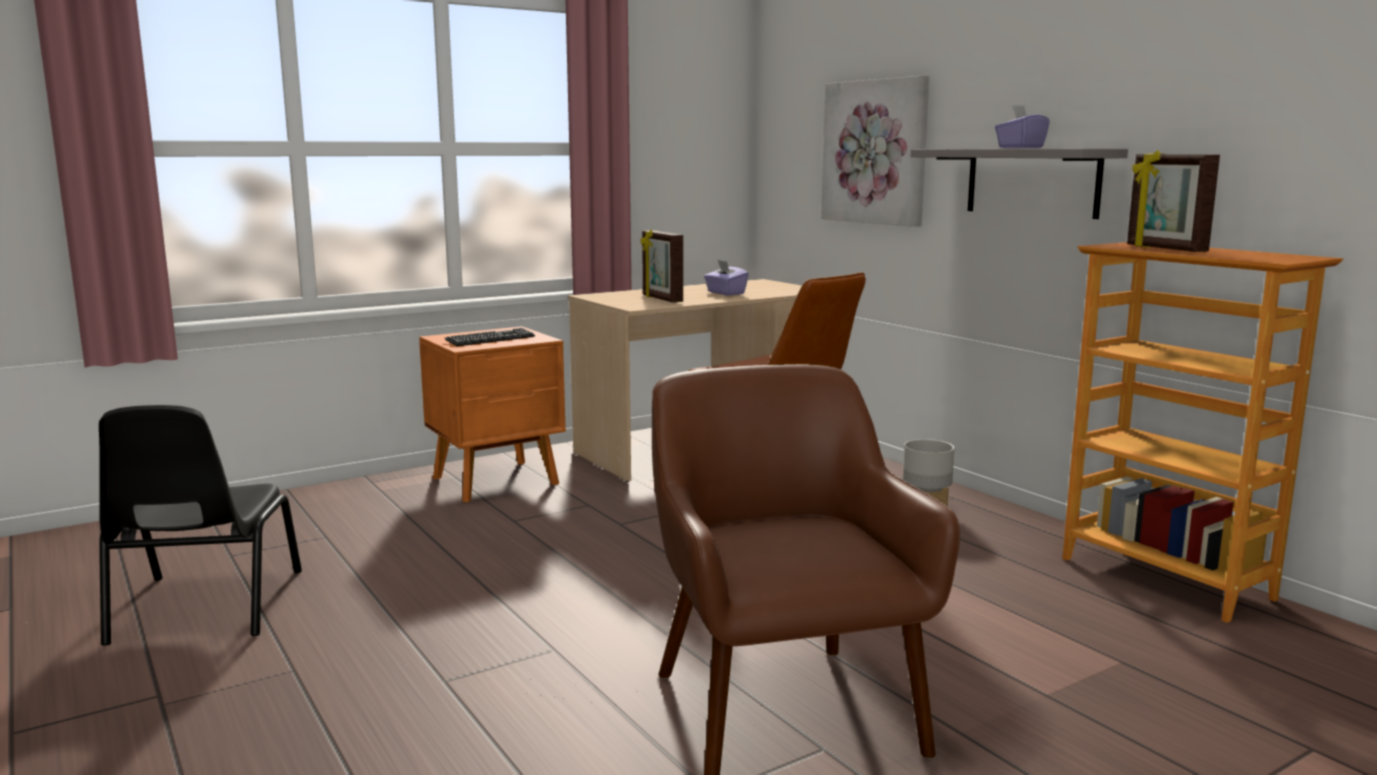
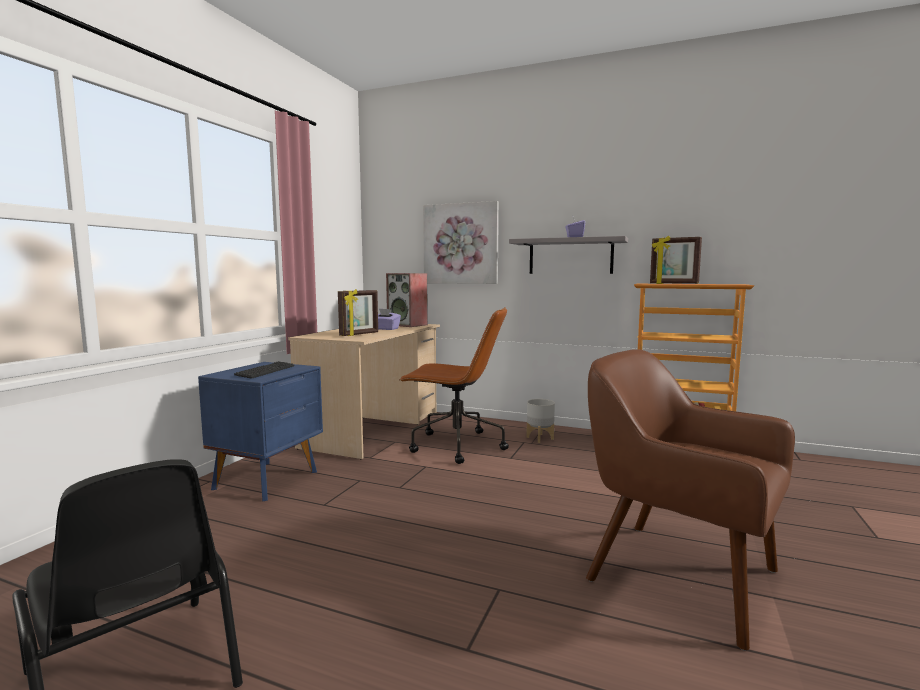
camera: 35 degrees left, 5 degrees down
(498, 481) = (268, 480): orange nightstand -> blue nightstand
(661, 299) = (359, 334): picture frame -> picture frame turned 75 degrees counterclockwise
(782, 288) = (408, 325): none -> speaker

